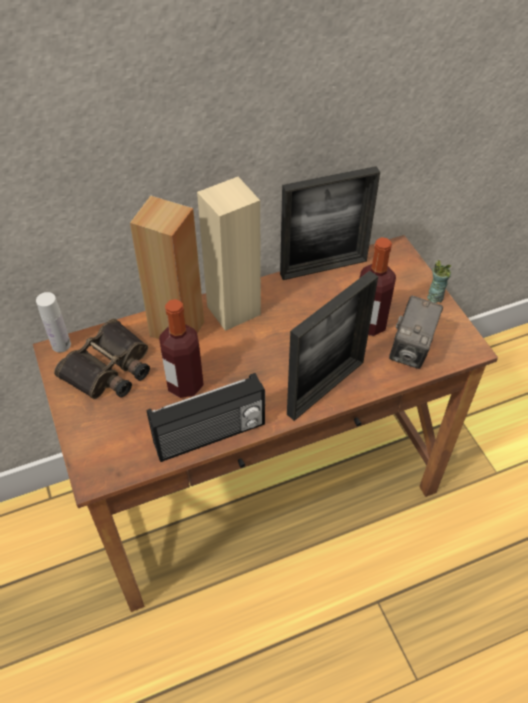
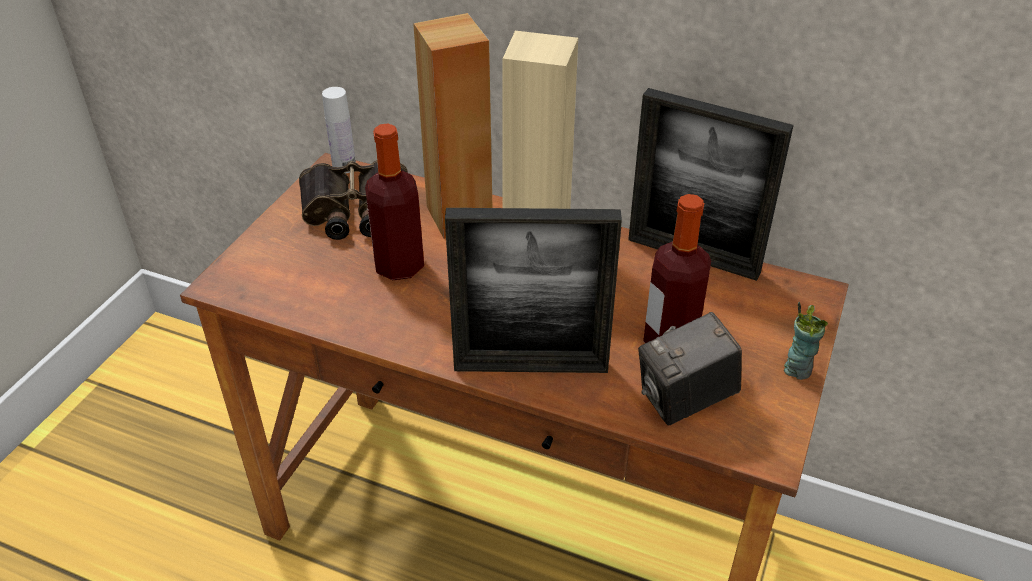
camera: 45 degrees right, 10 degrees down
(210, 436) = (357, 325): radio -> none

